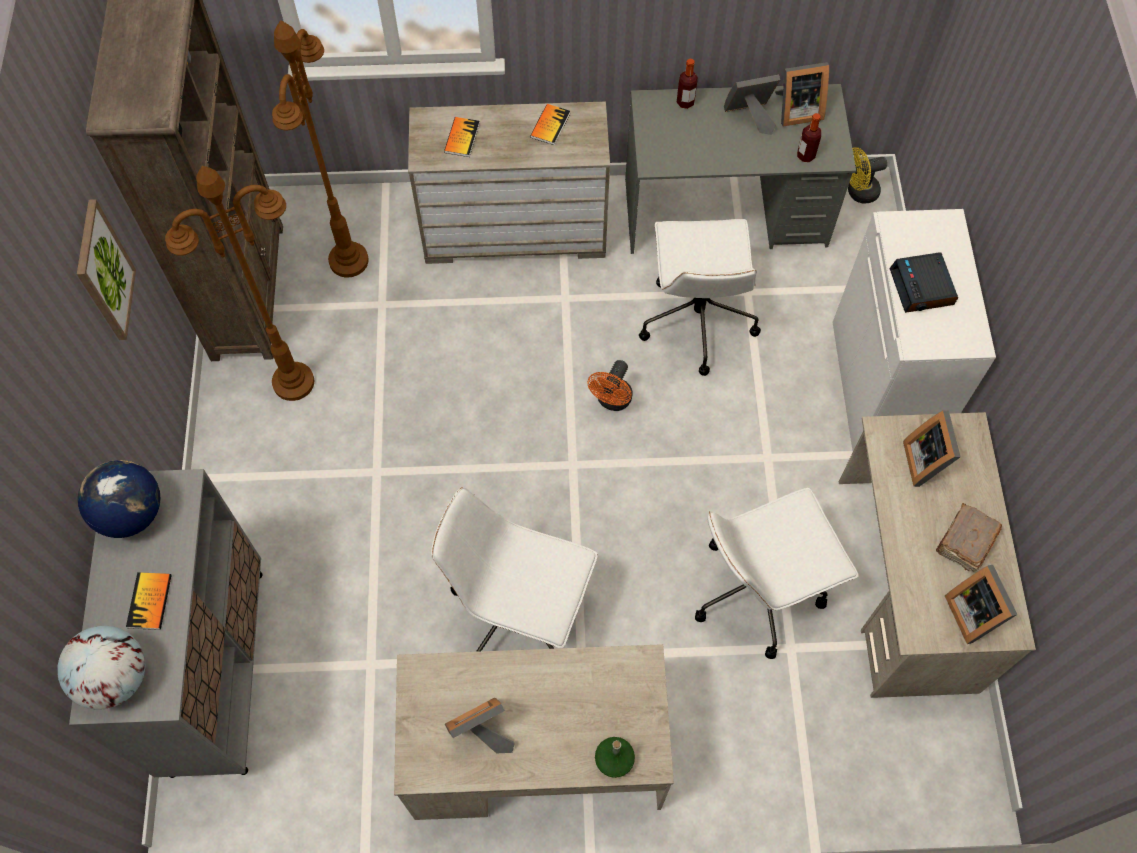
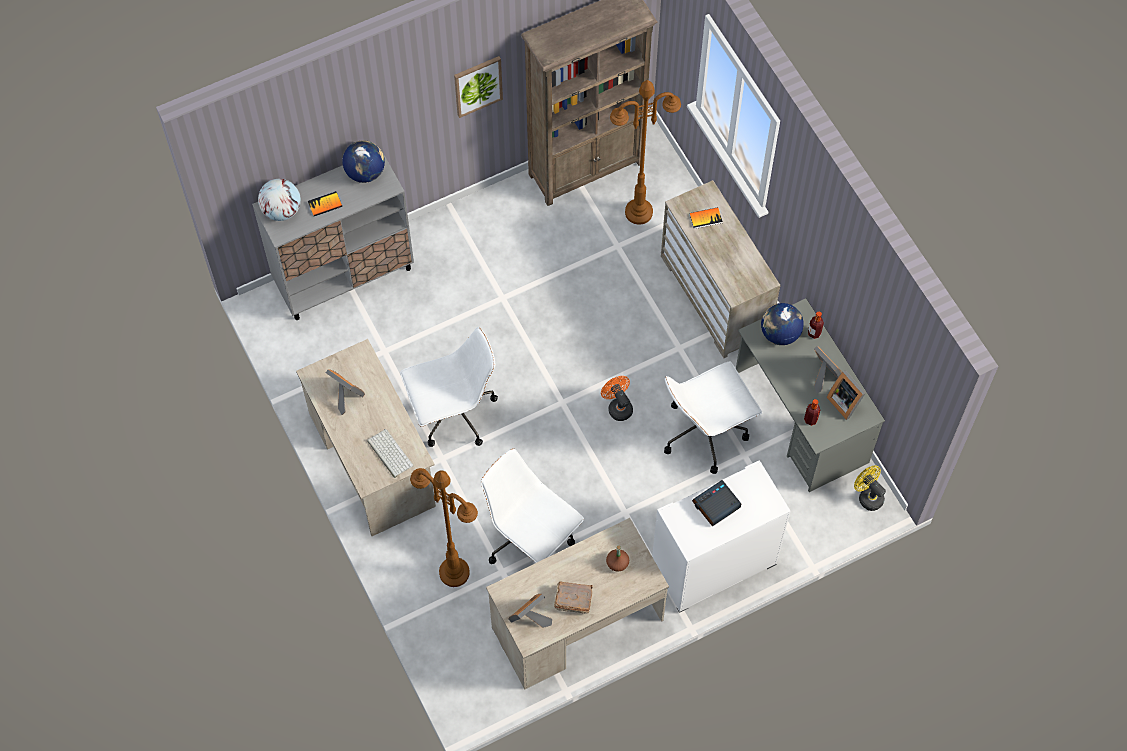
camera: 65 degrees right, 0 degrees up
(293, 383) = (537, 225): brown floor lamp -> brown floor lamp (453, 572)
(520, 611) = (453, 414): white office chair -> white office chair turned 75 degrees clockwise
(550, 125) = (743, 262): book -> none
(612, 401) = (618, 406): orange fan -> orange fan turned 60 degrees clockwise
(614, 705) = (389, 453): none -> keyboard
(614, 760) = (359, 464): green bottle -> none
(667, 137) = (779, 333): none -> globe
(927, 461) = (617, 563): picture frame -> brown bottle

